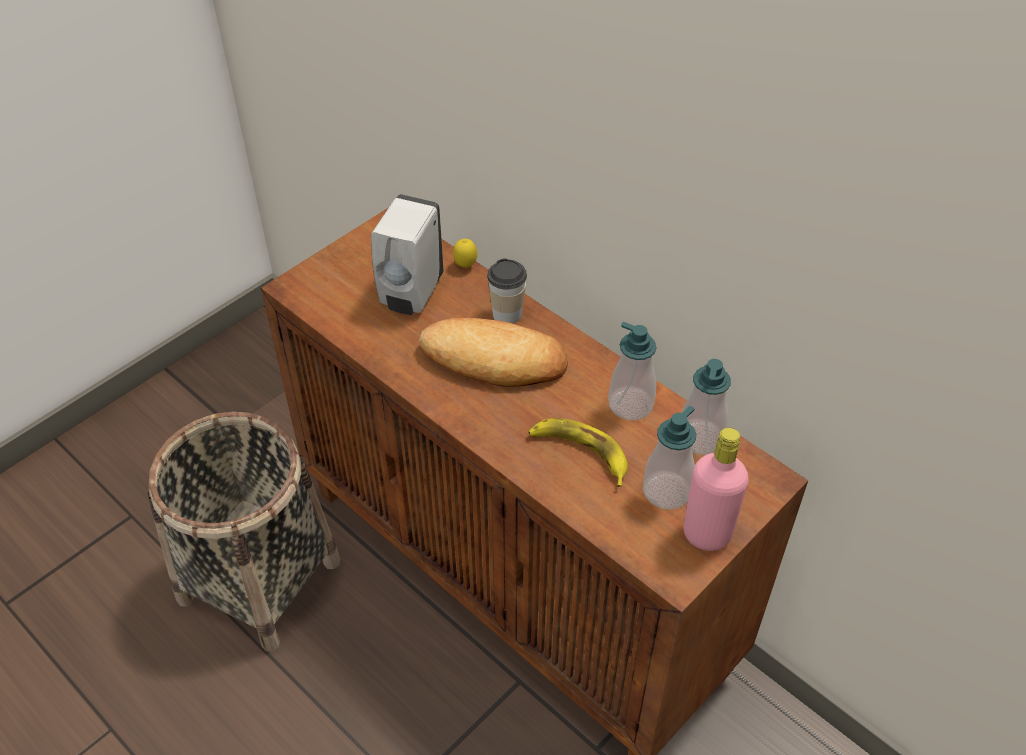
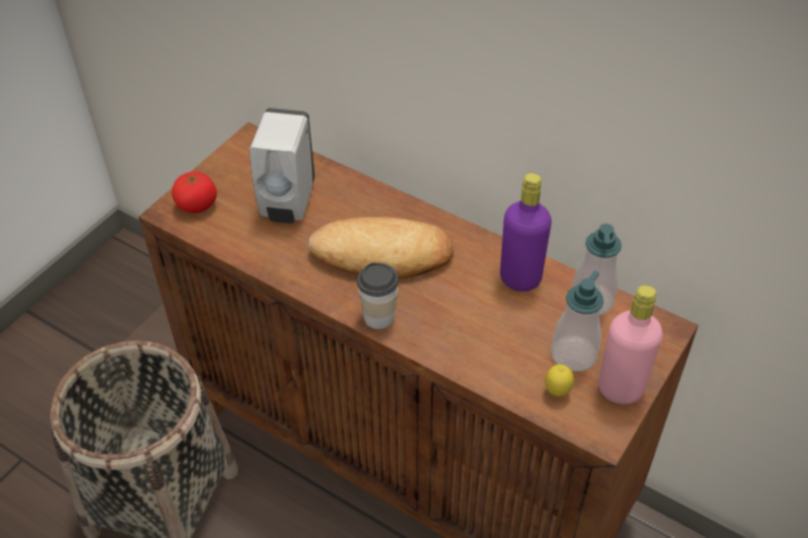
camera: 10 degrees left, 0 degrees up
(320, 284) = (197, 205): none -> tomato
(465, 266) = (333, 170): lemon -> lemon (557, 392)
(507, 314) = (384, 210): cup -> cup (379, 317)
(580, 452) = (484, 330): banana -> none
(630, 404) = (520, 278): soap dispenser -> purple bottle

